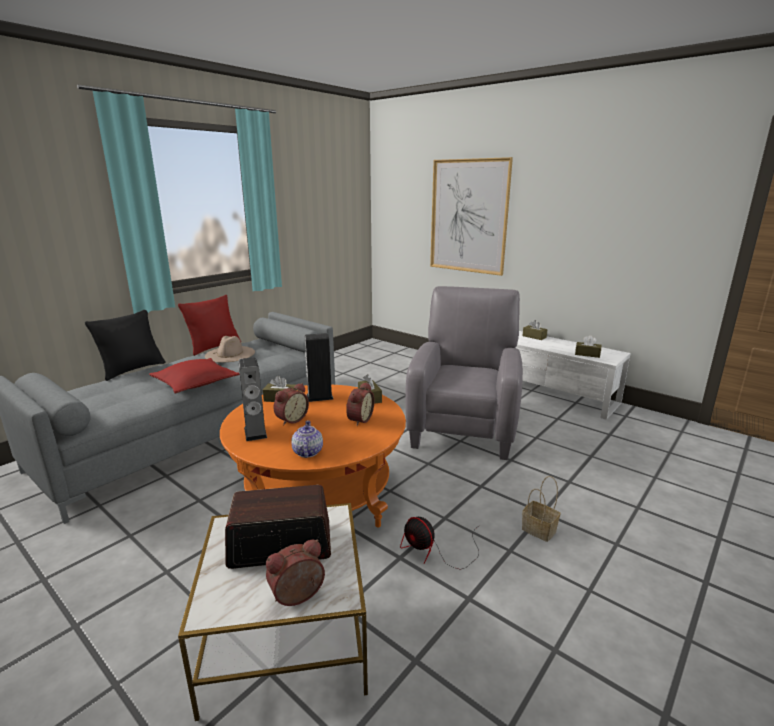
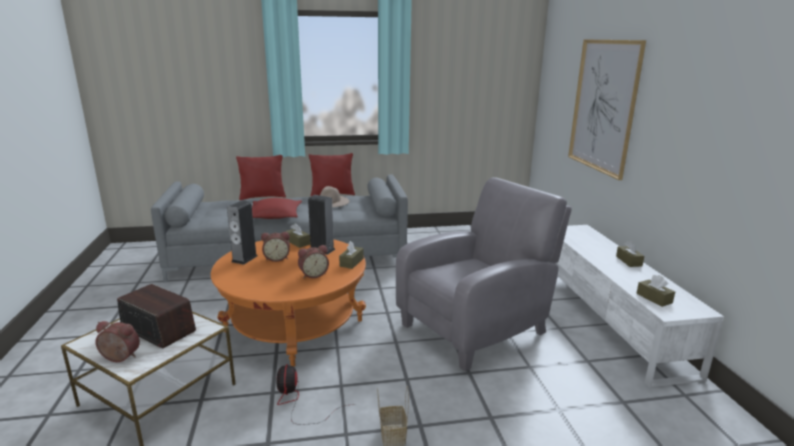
camera: 40 degrees right, 0 degrees up
(132, 369) = (262, 197): black pillow -> red pillow
(307, 452) = (245, 282): teapot -> none

